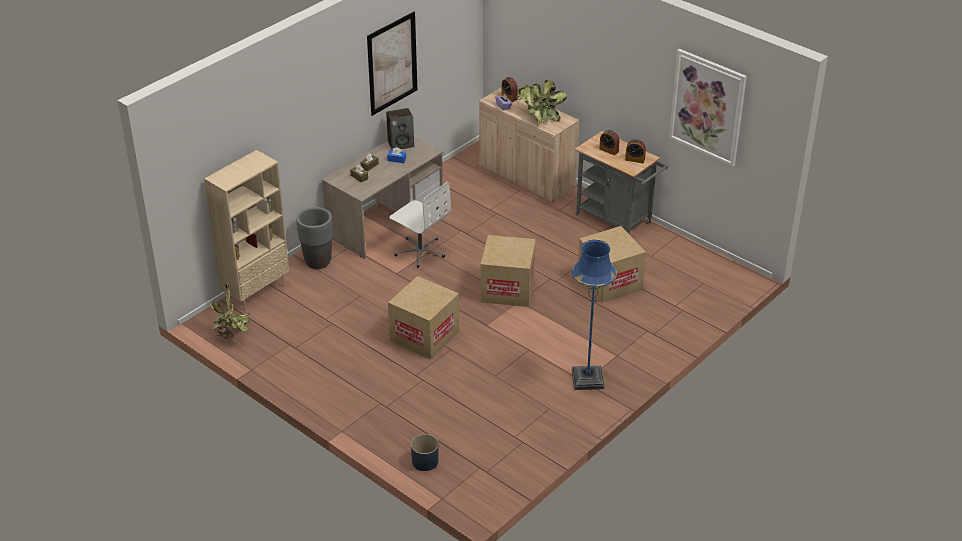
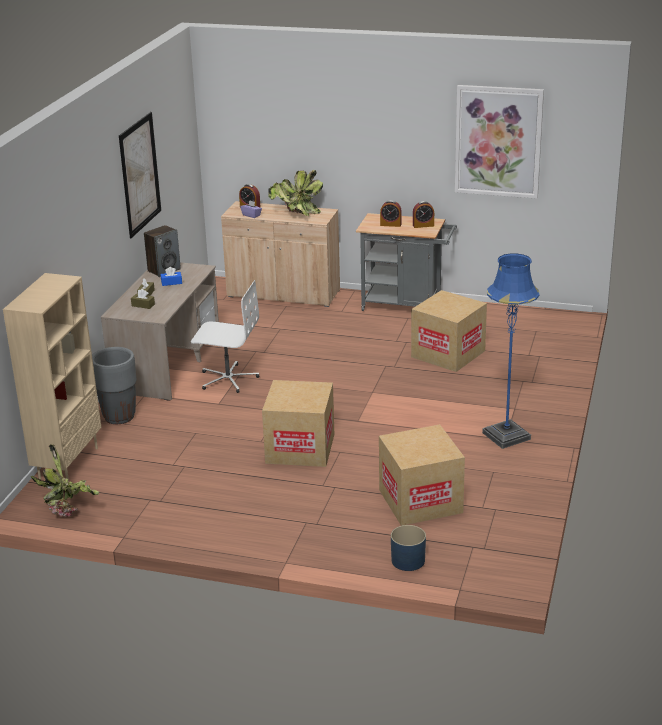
camera: 25 degrees left, 10 degrees down
(507, 289) = (351, 385): cardboard box -> cardboard box (420, 501)

